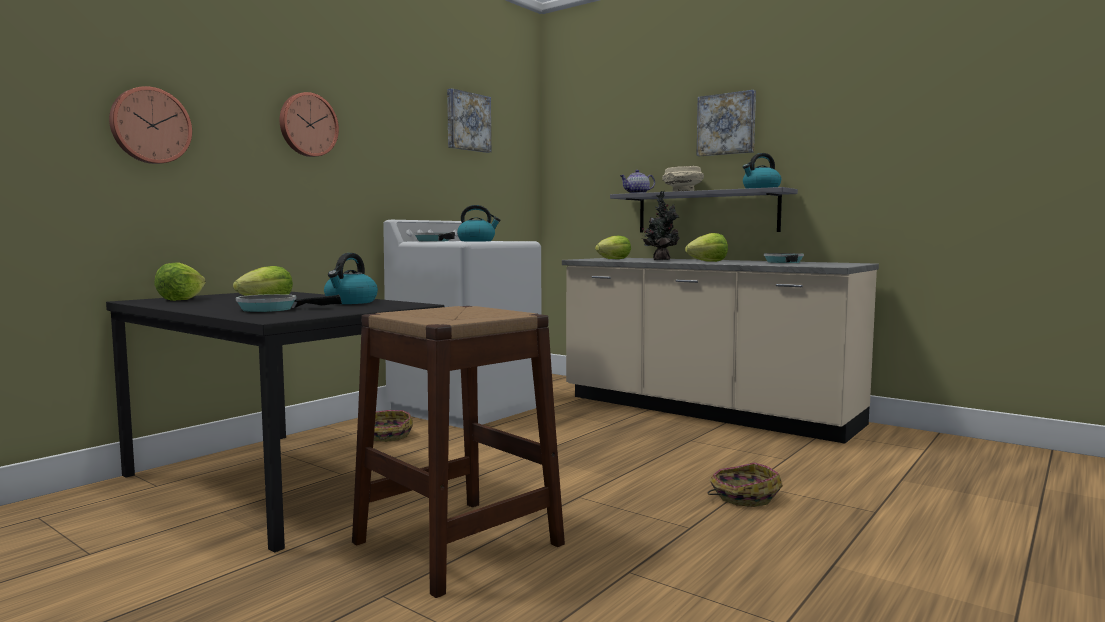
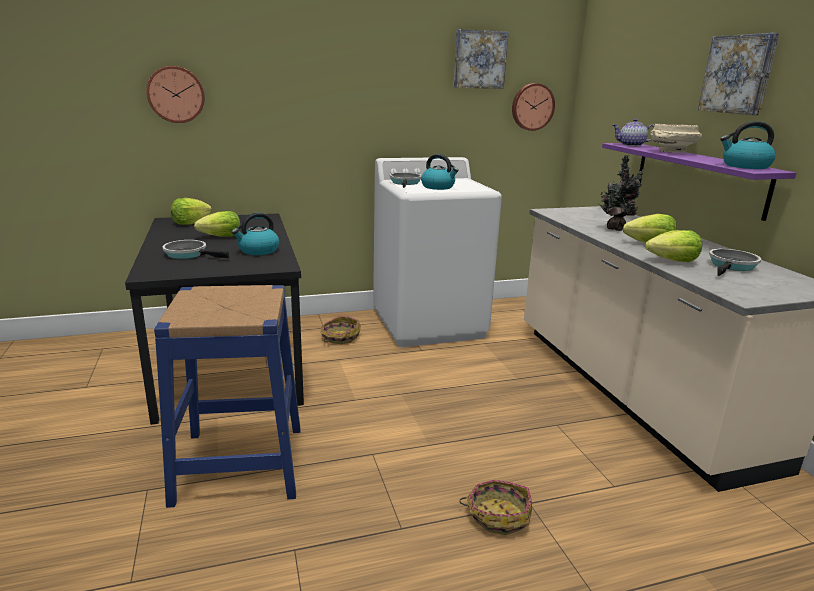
camera: 35 degrees right, 15 degrees up
(307, 125) = (305, 80): wall clock -> wall clock (532, 107)
(458, 543) = (240, 464): brown stool -> blue stool
(613, 259) = (579, 216): lettuce -> lettuce (673, 261)
(706, 212) = (698, 178): grey shelf -> purple shelf

